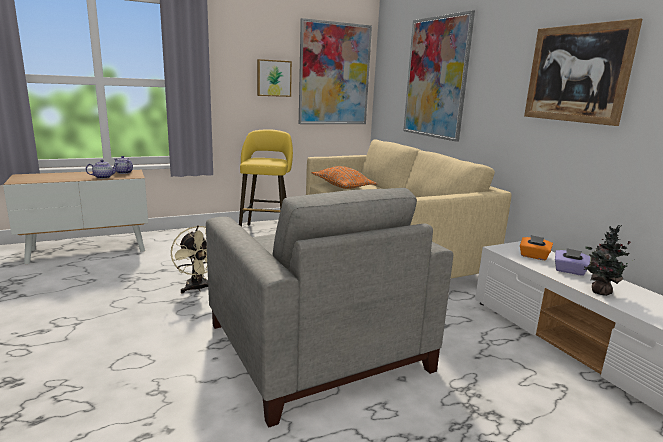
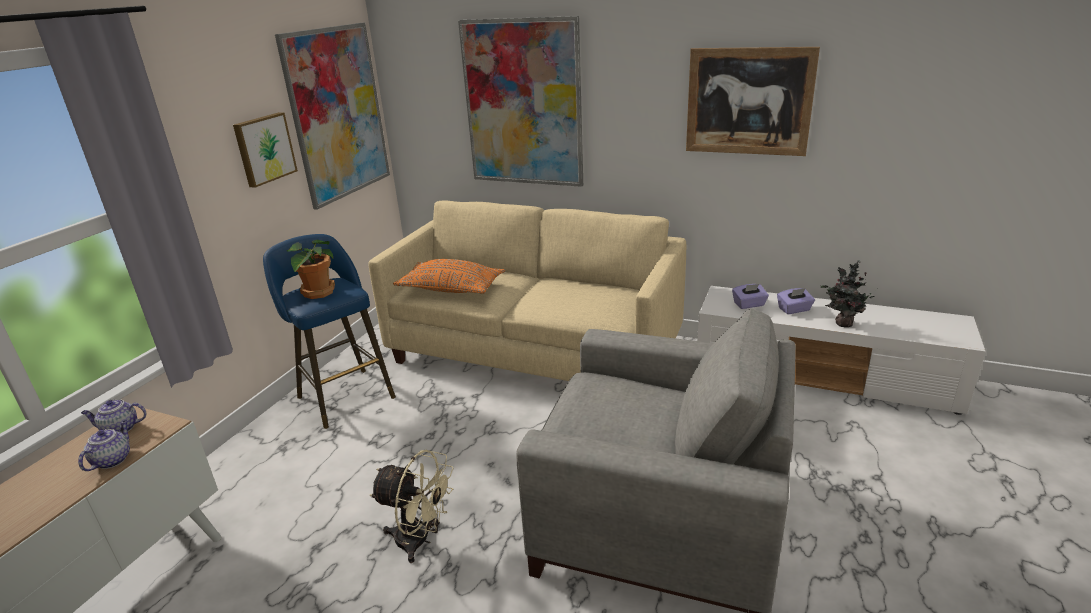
camera: 40 degrees left, 10 degrees up
(262, 159) = (317, 293): none -> potted plant
(266, 231) = (343, 395): yellow stool -> blue stool
(534, 256) = (749, 304): orange tissue box -> purple tissue box

